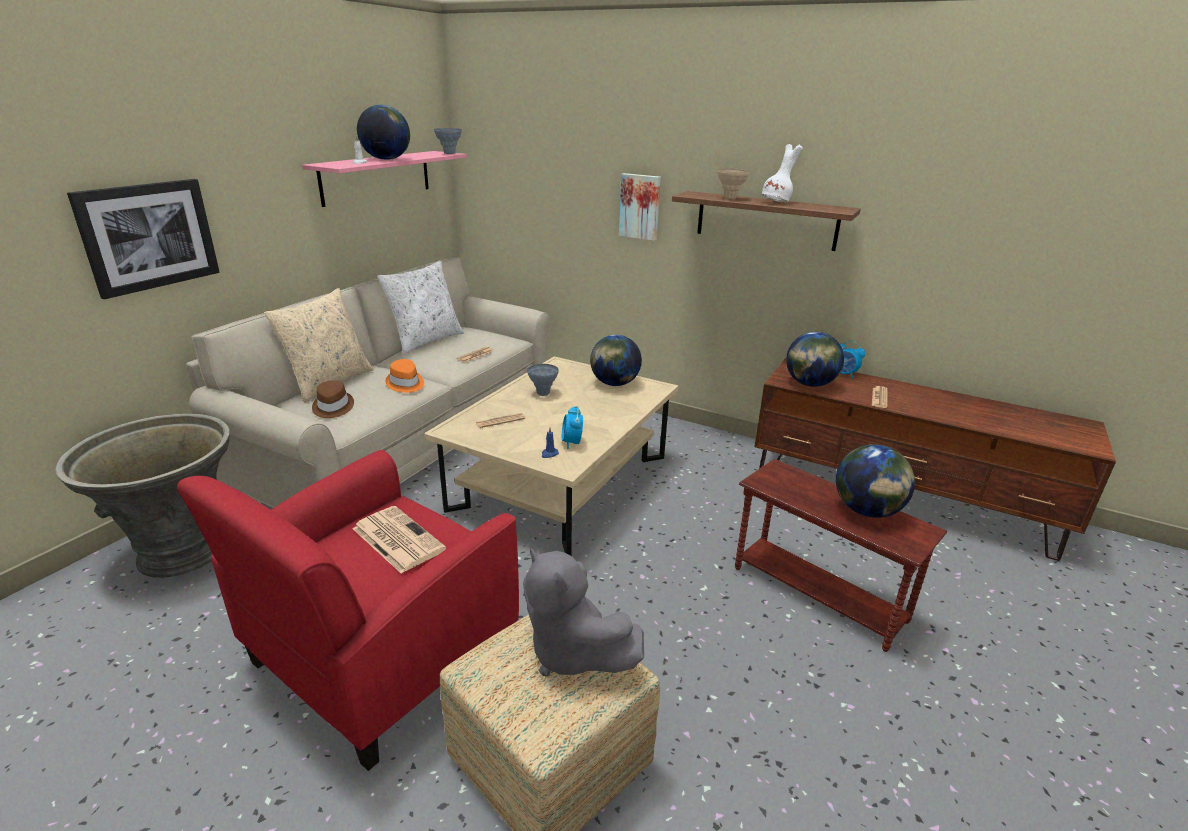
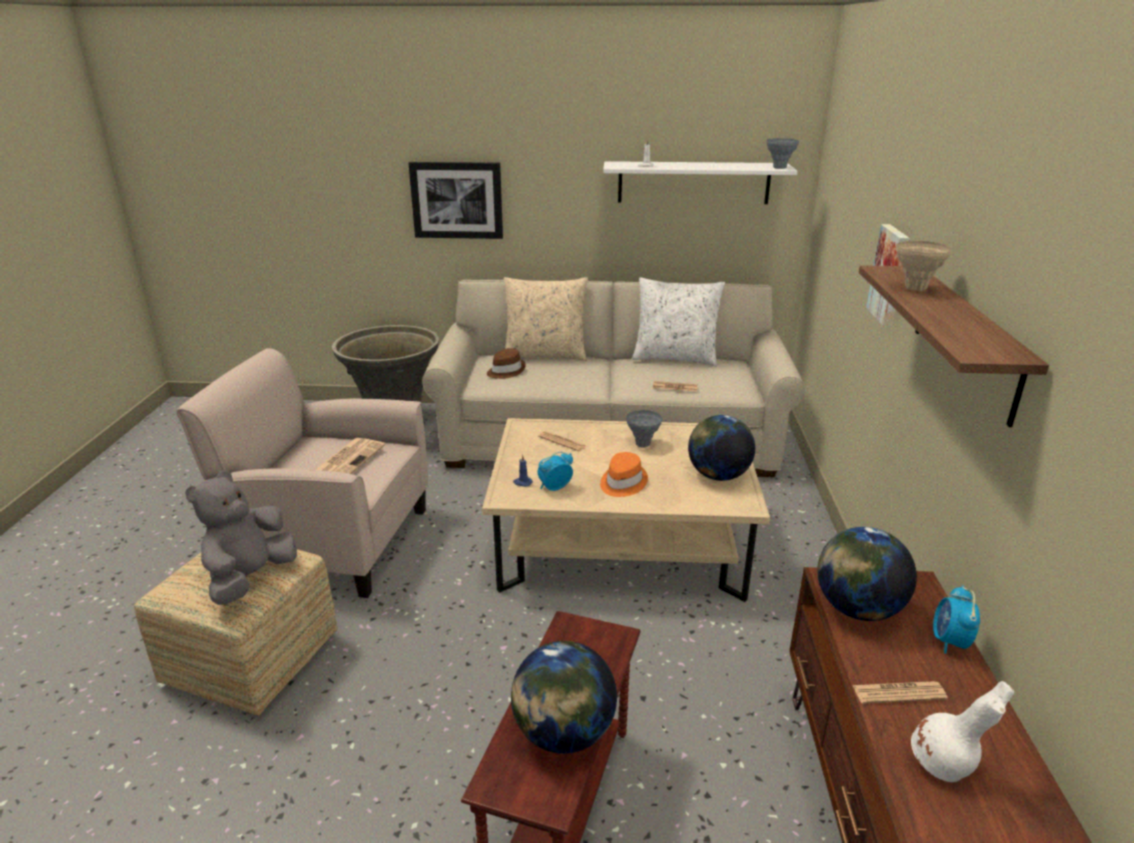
camera: 65 degrees right, 0 degrees up
(376, 177) = (693, 182): pink shelf -> white shelf
(381, 657) = (331, 542): red armchair -> beige armchair
(386, 159) = (686, 166): globe -> none
(405, 384) = (576, 380): orange hat -> orange hat (622, 483)
(777, 203) = (944, 313): white vase -> white vase (943, 765)

